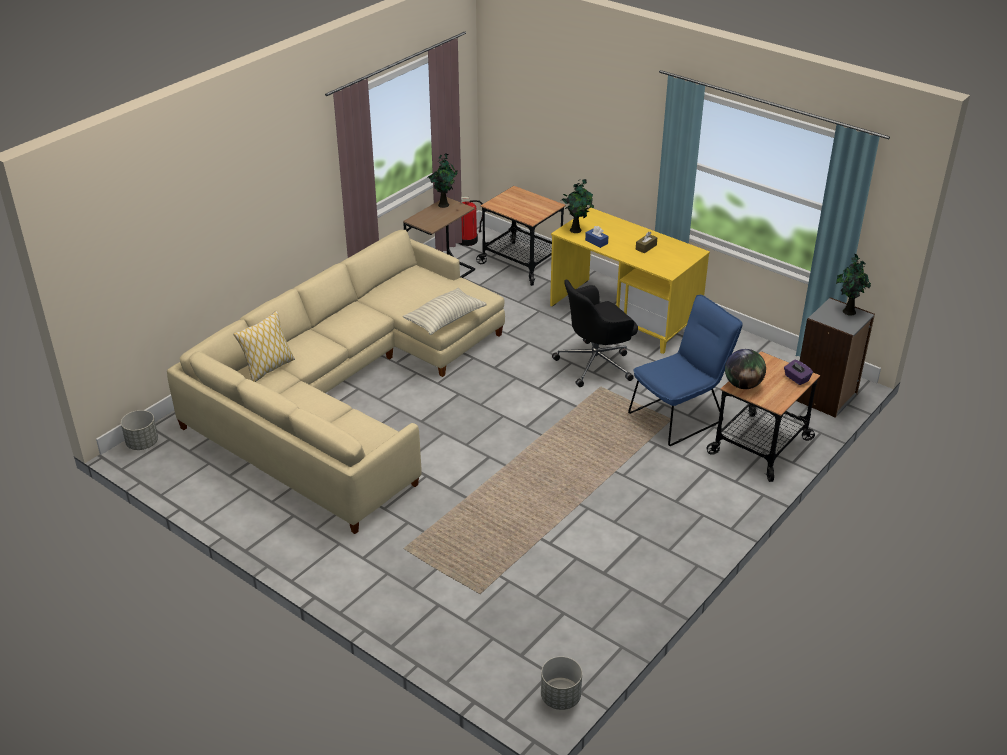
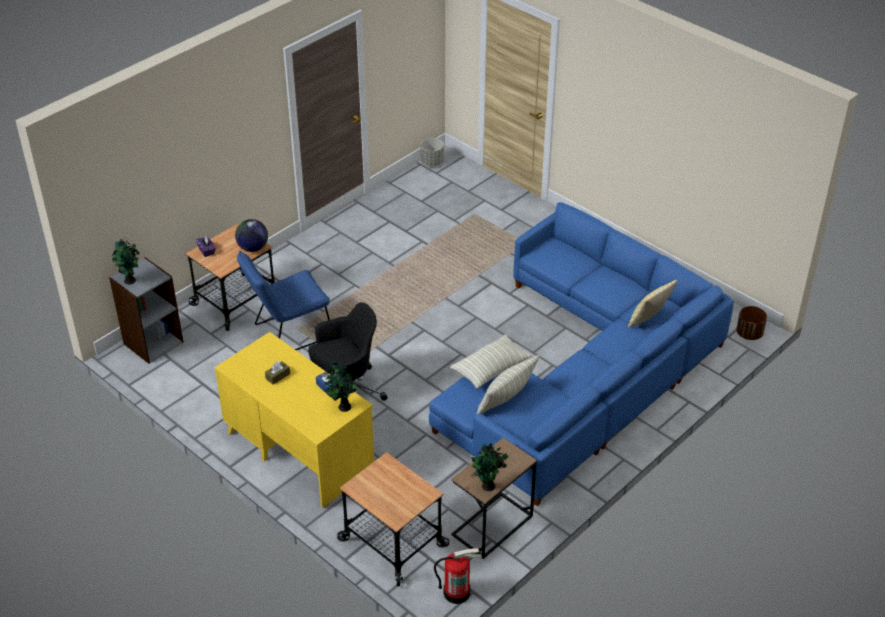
camera: 175 degrees left, 5 degrees up
(142, 443) = (749, 334): grey planter -> brown planter
(346, 392) = (583, 374): beige sofa -> blue sofa
(429, 293) = (506, 399): none -> pillow

